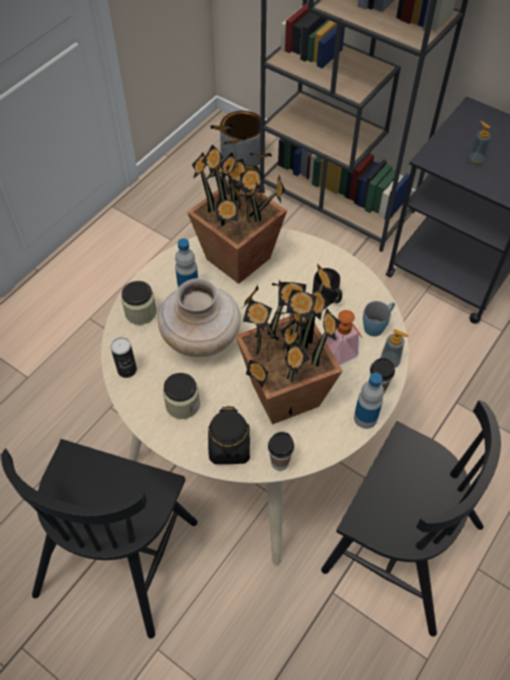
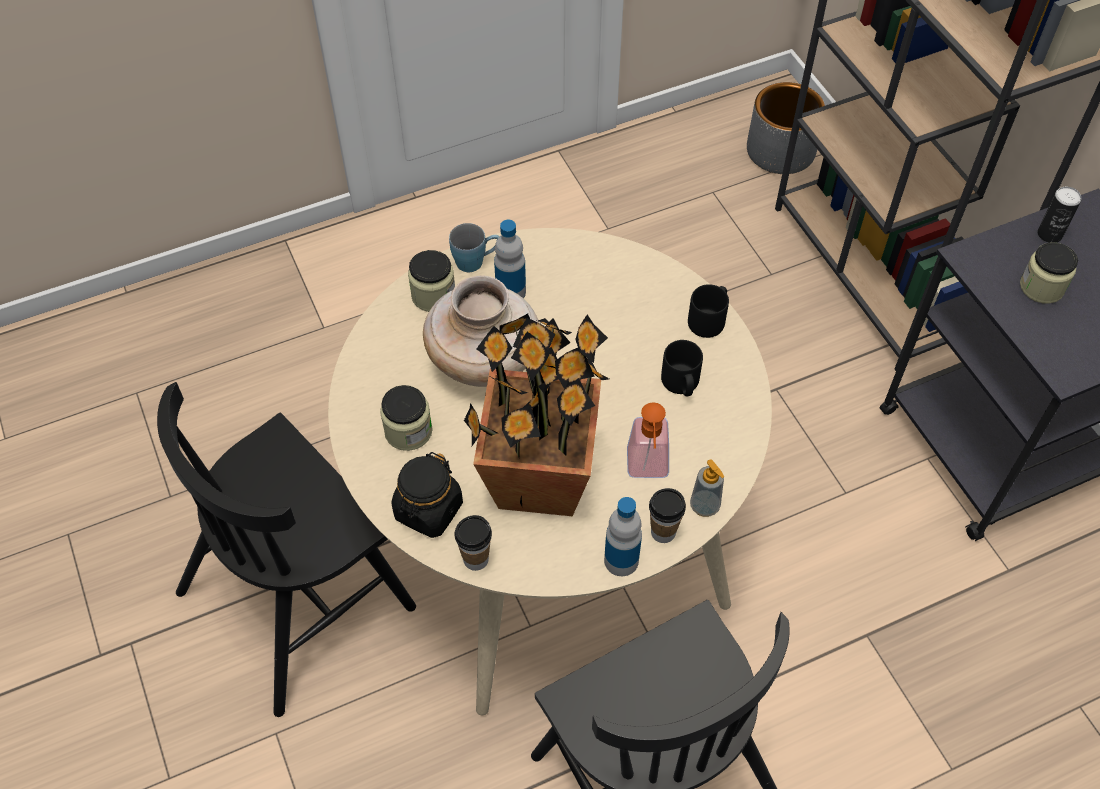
camera: 30 degrees right, 0 degrees up
(127, 370) = (371, 358): can -> can (1049, 234)
(239, 259) = (600, 282): potted plant -> none
(317, 253) = (709, 320): none -> black mug
(377, 325) = (722, 451): blue mug -> blue mug (476, 261)
(475, 159) = (1041, 287): soap dispenser -> jar

